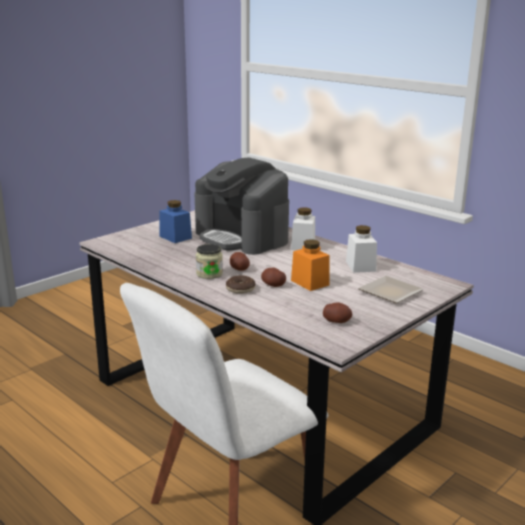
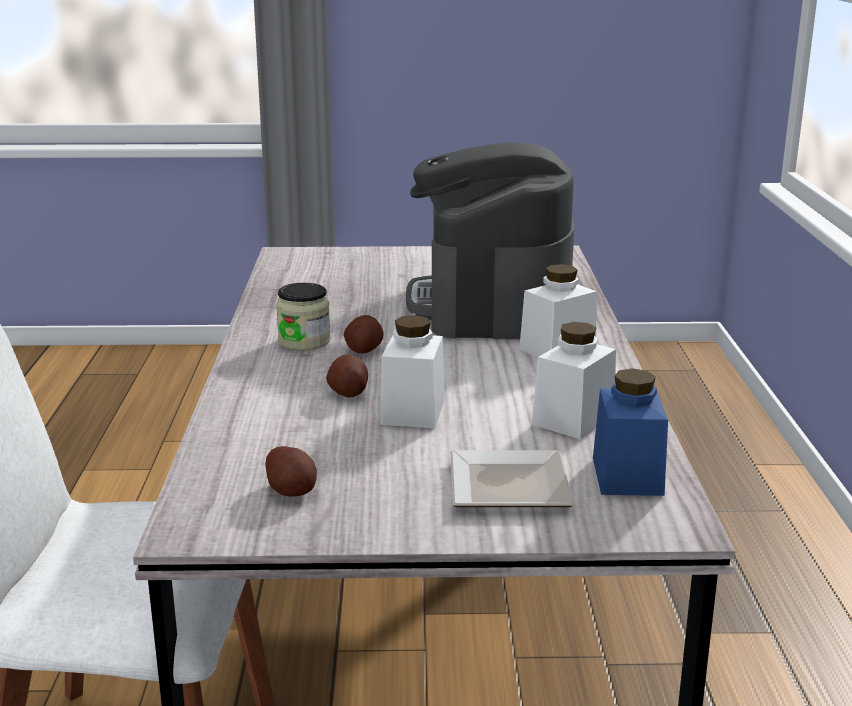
camera: 45 degrees right, 0 degrees up
(175, 237) = (392, 276): blue jar -> blue jar (627, 476)
(240, 289) = (287, 379): donut -> none
(310, 283) = (413, 411): orange jar -> white jar

